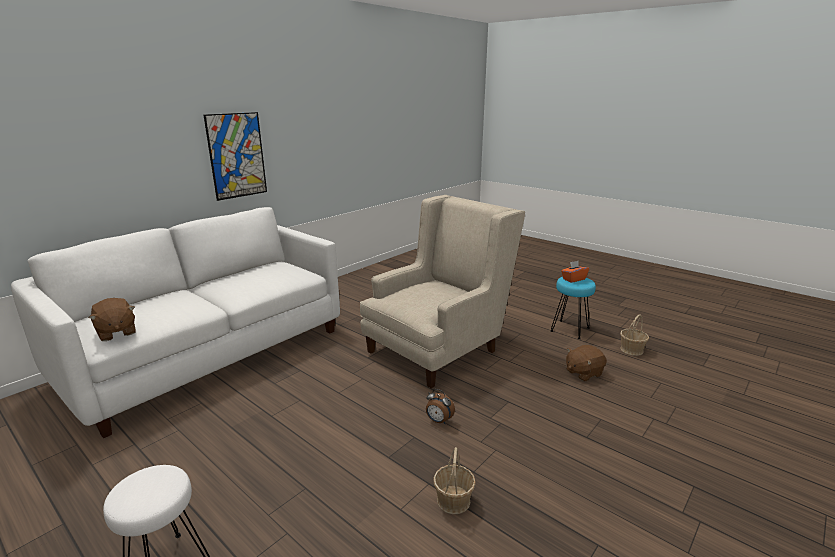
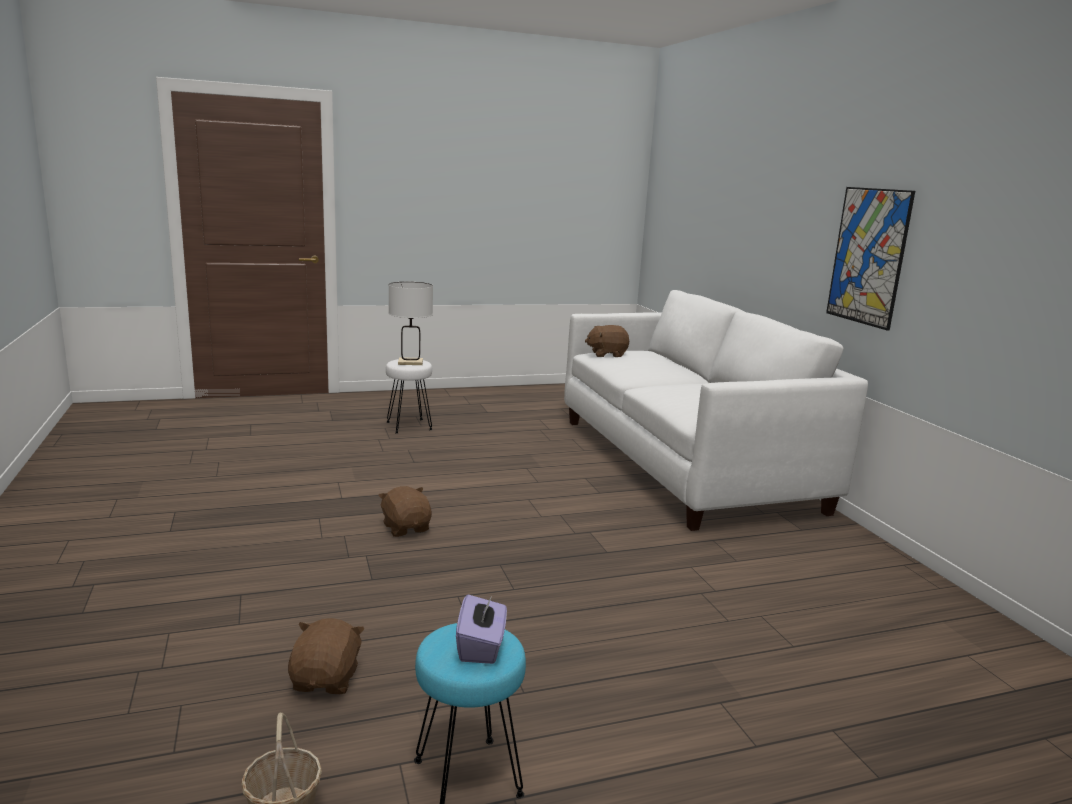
camera: 120 degrees right, 5 degrees down
(148, 486) = (410, 362): none -> white table lamp
(438, 421) = (406, 528): alarm clock -> brown plush toy
(439, 347) = (562, 587): beige armchair -> none
(453, 500) = (309, 500): basket -> none
(573, 279) = (481, 647): orange tissue box -> purple tissue box

